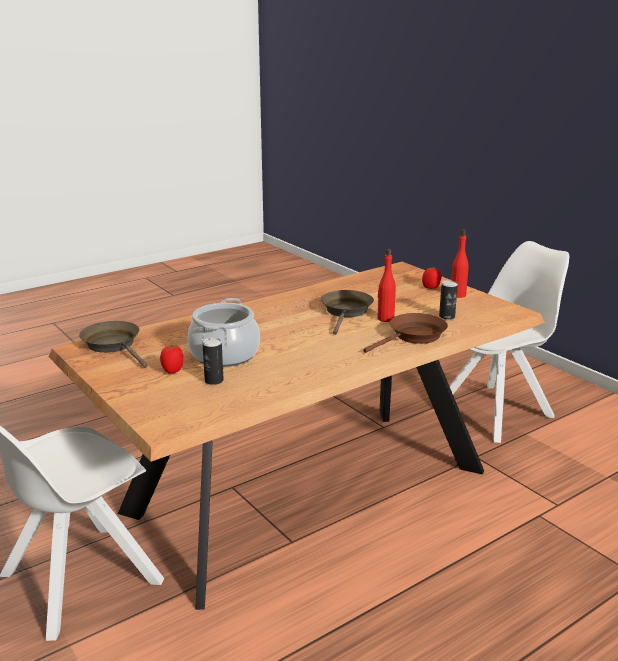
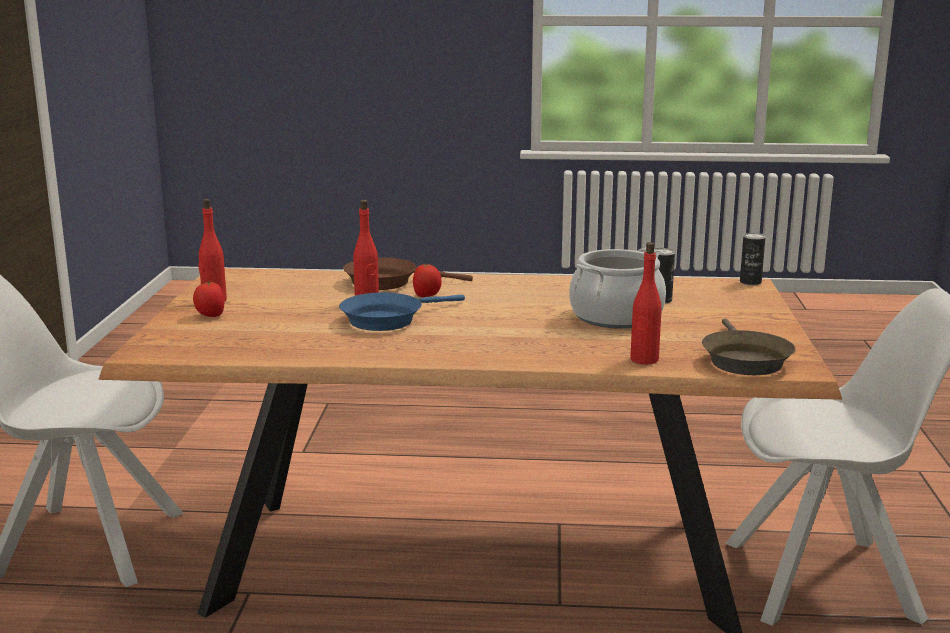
camera: 140 degrees left, 5 degrees down
(170, 329) = (644, 360): none -> red bottle
(173, 371) = (694, 317): tomato -> tomato (427, 296)
(346, 312) = (387, 319): brown frying pan -> blue frying pan
(447, 317) = (301, 287): can -> can (750, 282)

